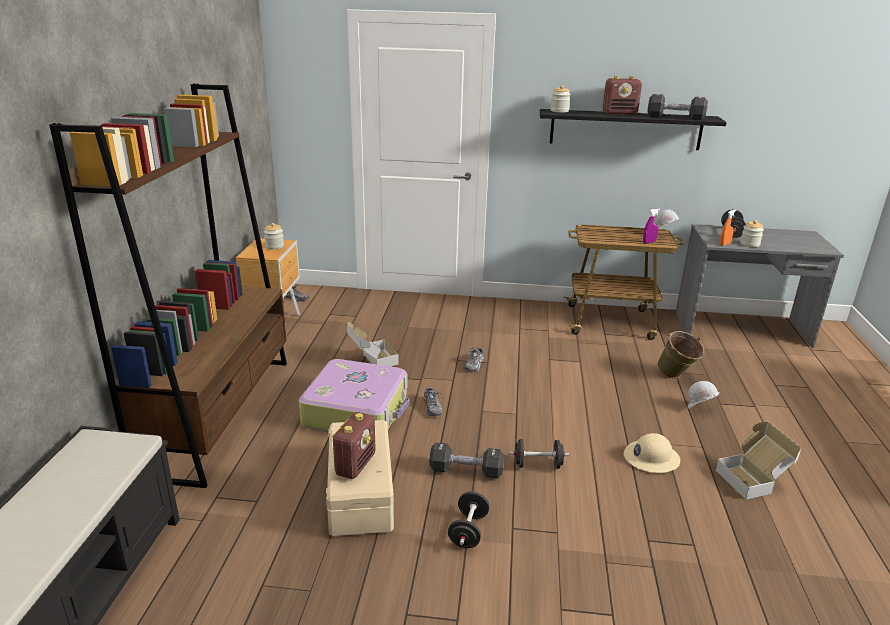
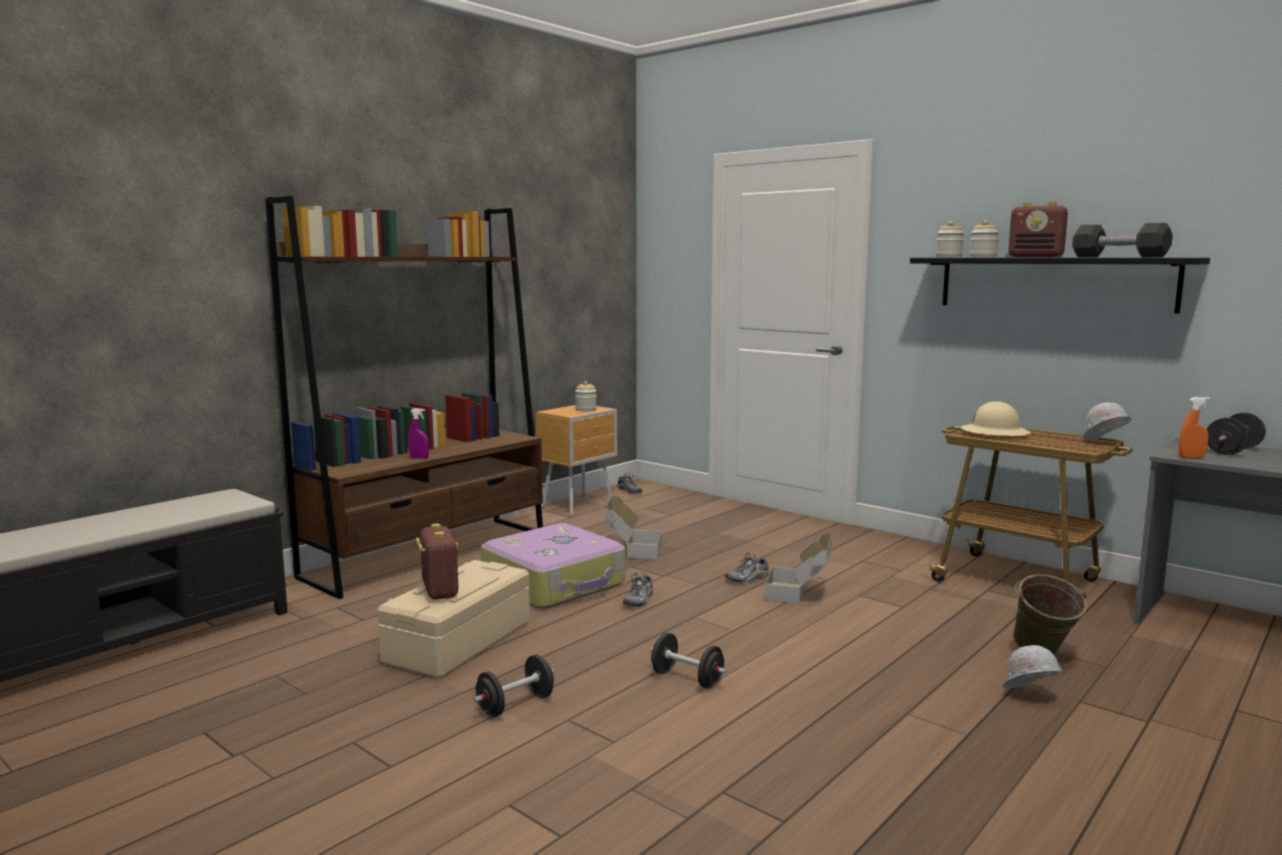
camera: 35 degrees right, 15 degrees down
(355, 464) = (439, 590): radio -> radio turned 75 degrees counterclockwise
(466, 471) = (593, 658): black dumbbell -> none
(649, 242) = (1060, 446): purple spray bottle -> purple spray bottle (419, 458)
(651, 458) = (860, 720): beige hard hat -> beige hard hat (995, 432)
(749, 244) = (1245, 462): jar -> jar (983, 257)
(753, 479) = (1004, 794): cardboard box -> cardboard box (799, 594)

